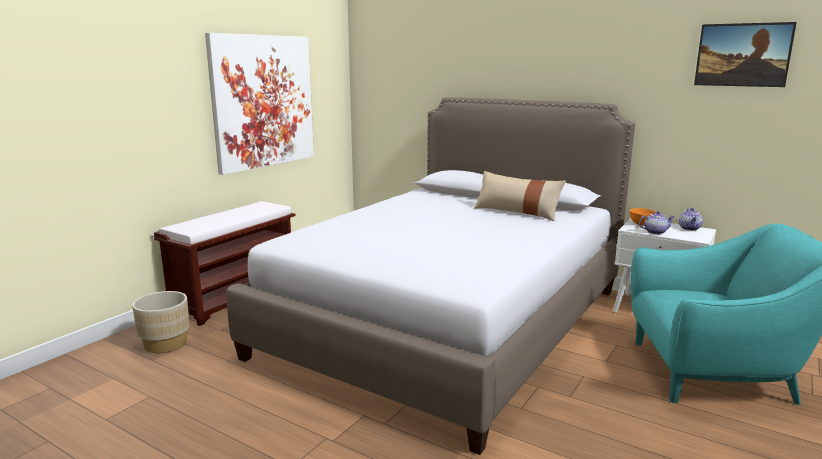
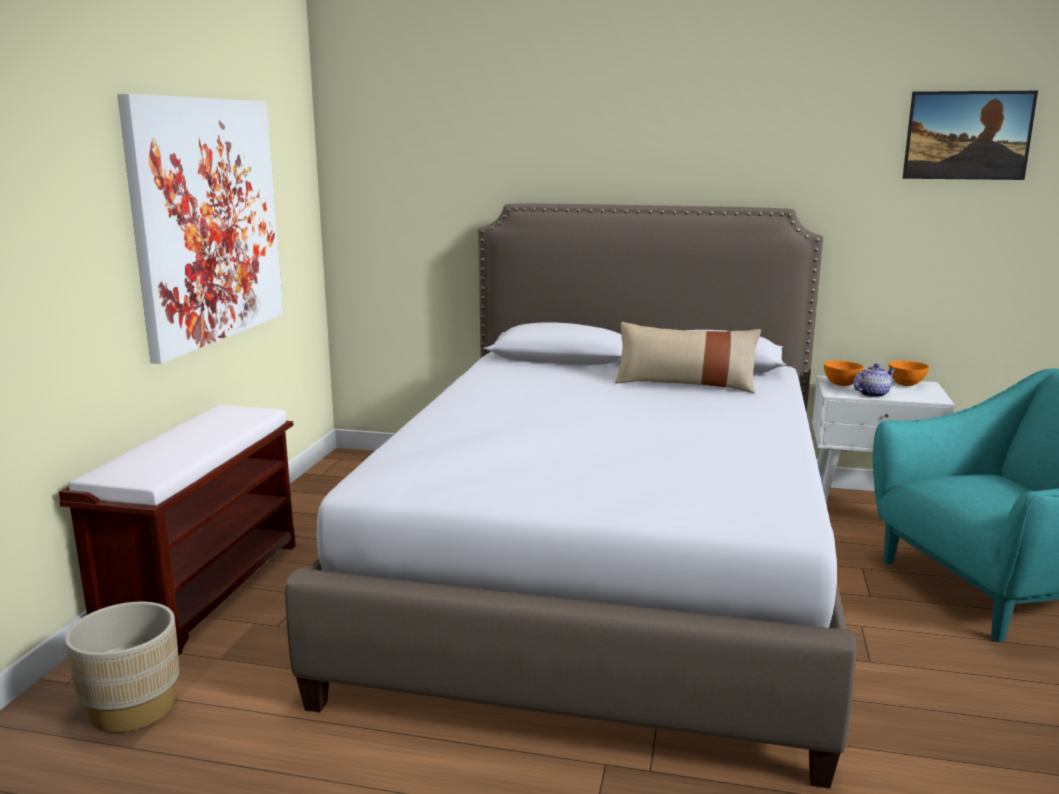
camera: 20 degrees left, 0 degrees up
(690, 228) = (907, 384): teapot -> orange bowl

